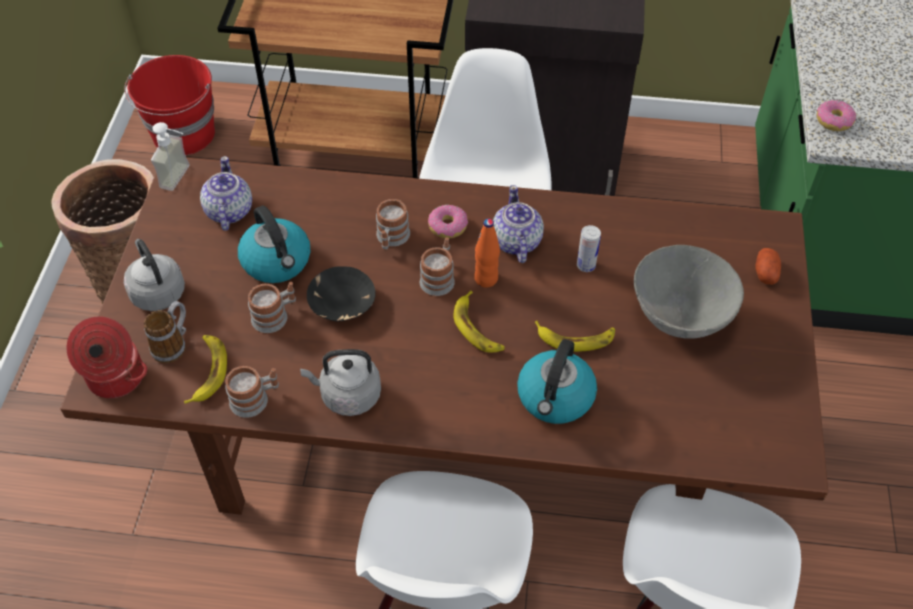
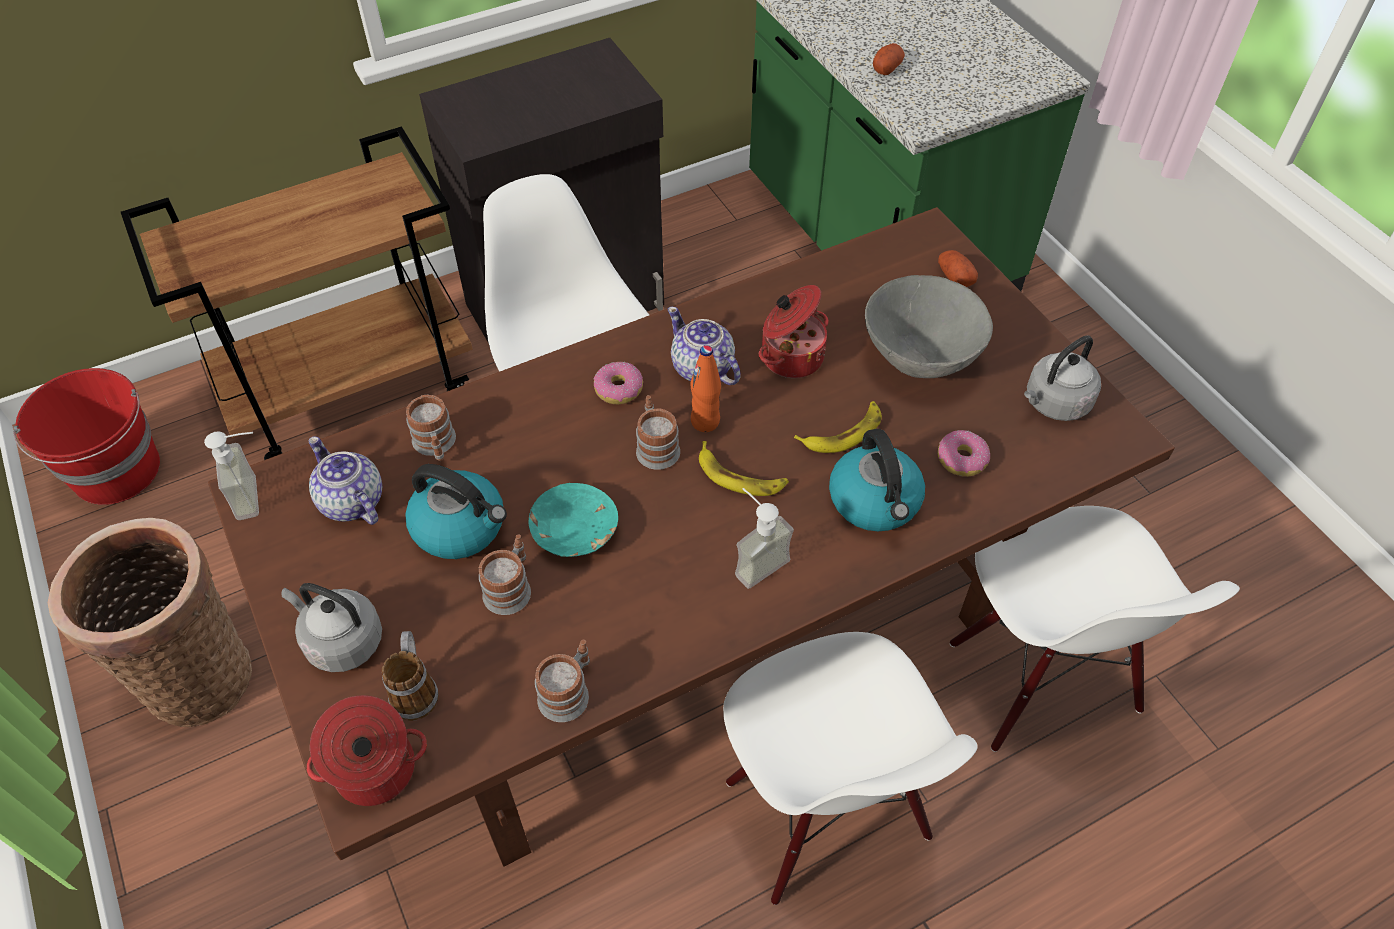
camera: 35 degrees left, 0 degrees up
(207, 371) = (485, 694): banana -> none
(341, 303) = (574, 531): black bowl -> turquoise bowl
(347, 395) = (667, 625): grey kettle -> grey kettle (1054, 403)
(391, 238) = (569, 433): mug -> mug (436, 445)
(438, 388) = (754, 560): none -> soap dispenser
(586, 265) = (790, 356): can -> cooking pot
(834, 121) = (908, 105): donut -> donut (962, 459)
(843, 84) = (887, 68): none -> potato

